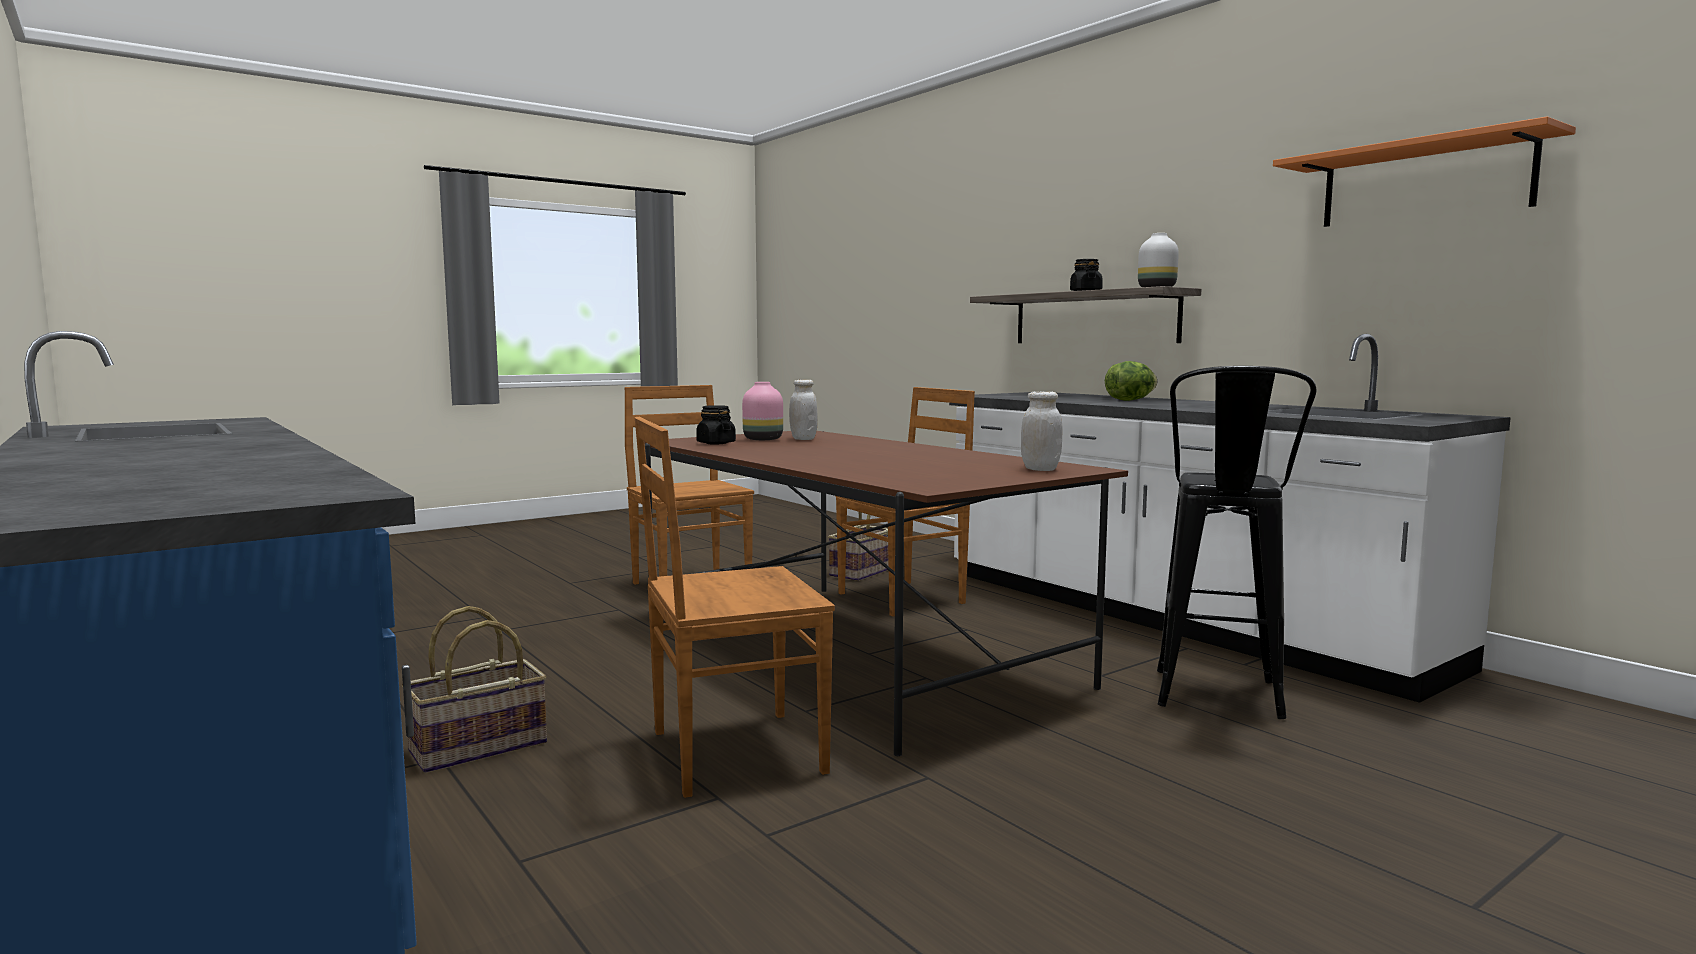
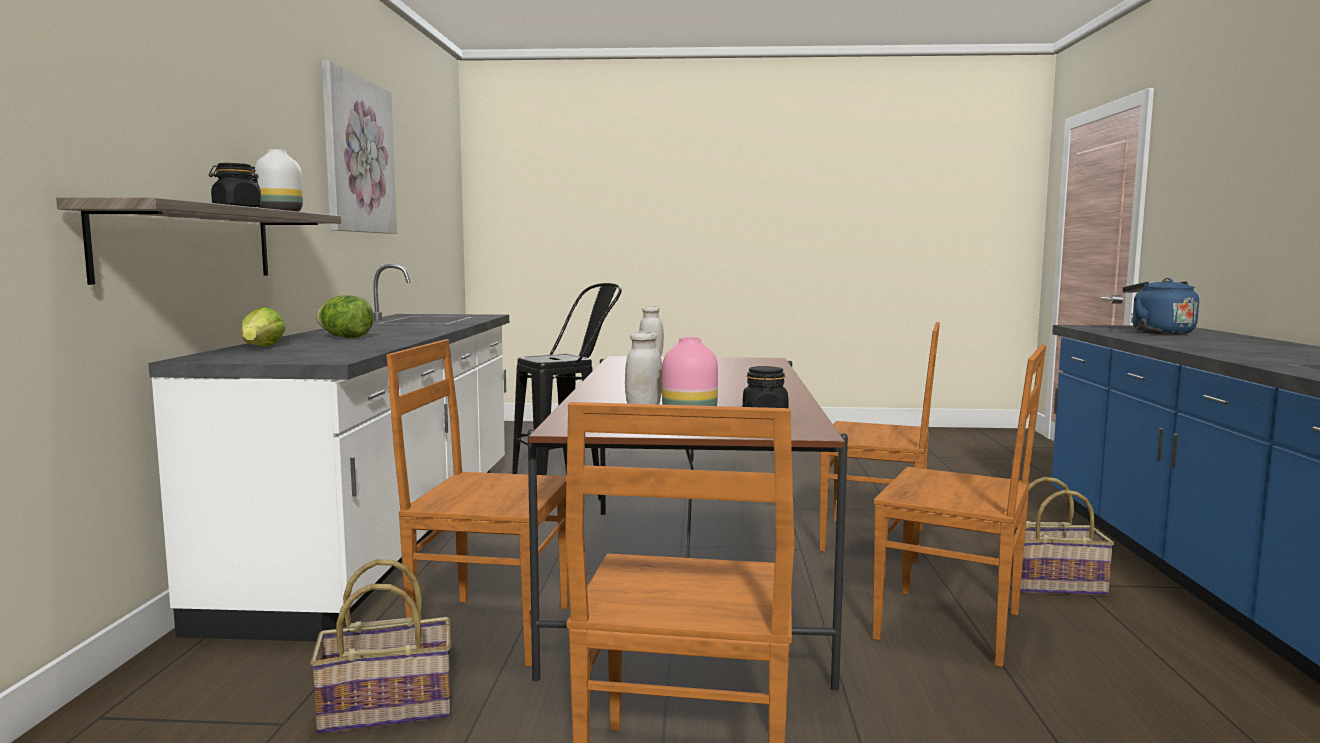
camera: 140 degrees left, 0 degrees up
(186, 482) = (1158, 332): none -> blue kettle
(586, 675) = (953, 627): none -> brown chair
(1082, 395) = (261, 348): none -> lettuce
(1424, 183) = (358, 155): orange shelf -> picture

